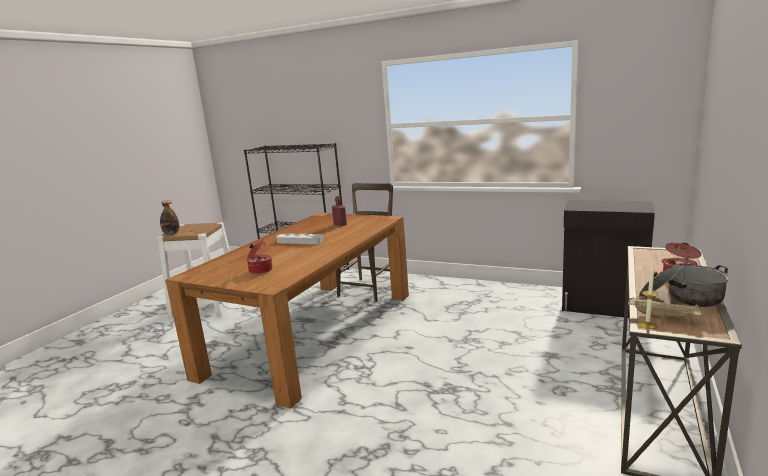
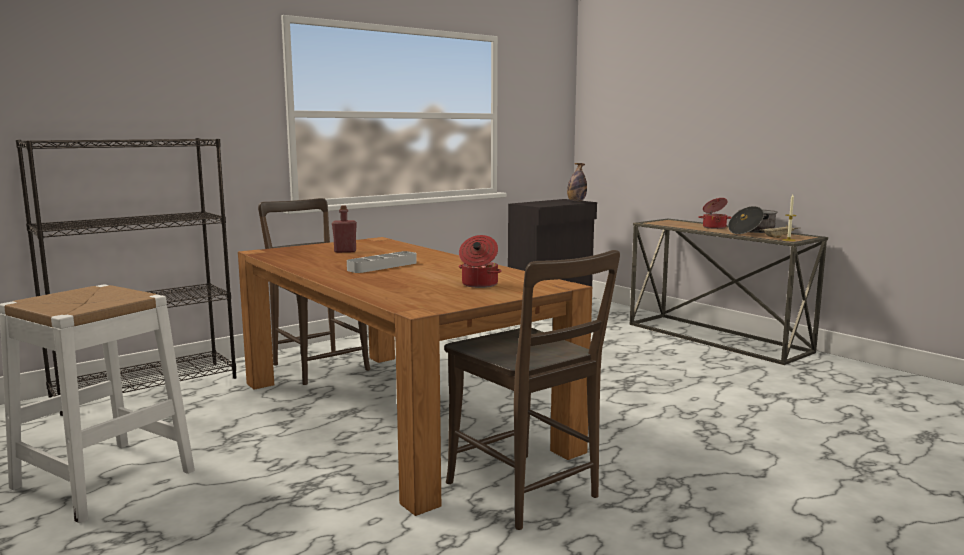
camera: 65 degrees left, 5 degrees down
(171, 234) = (73, 309): bottle -> bottle (576, 201)
(222, 404) = (527, 493): none -> brown chair

